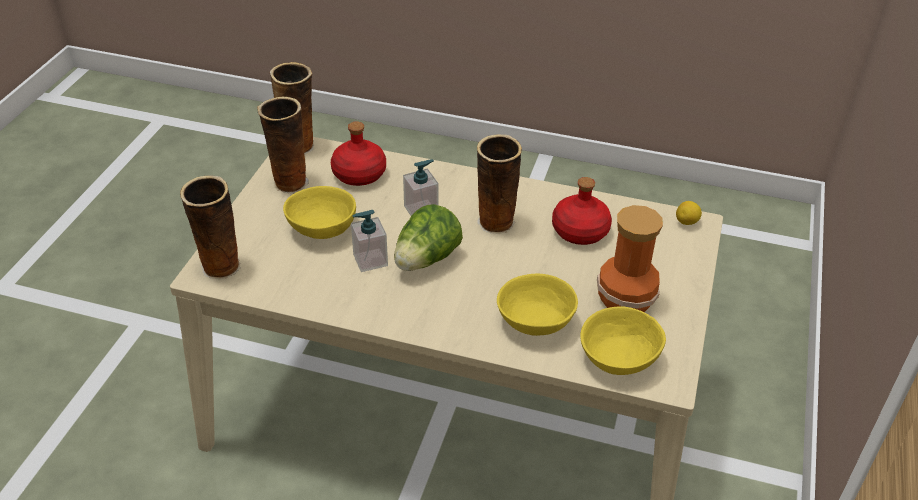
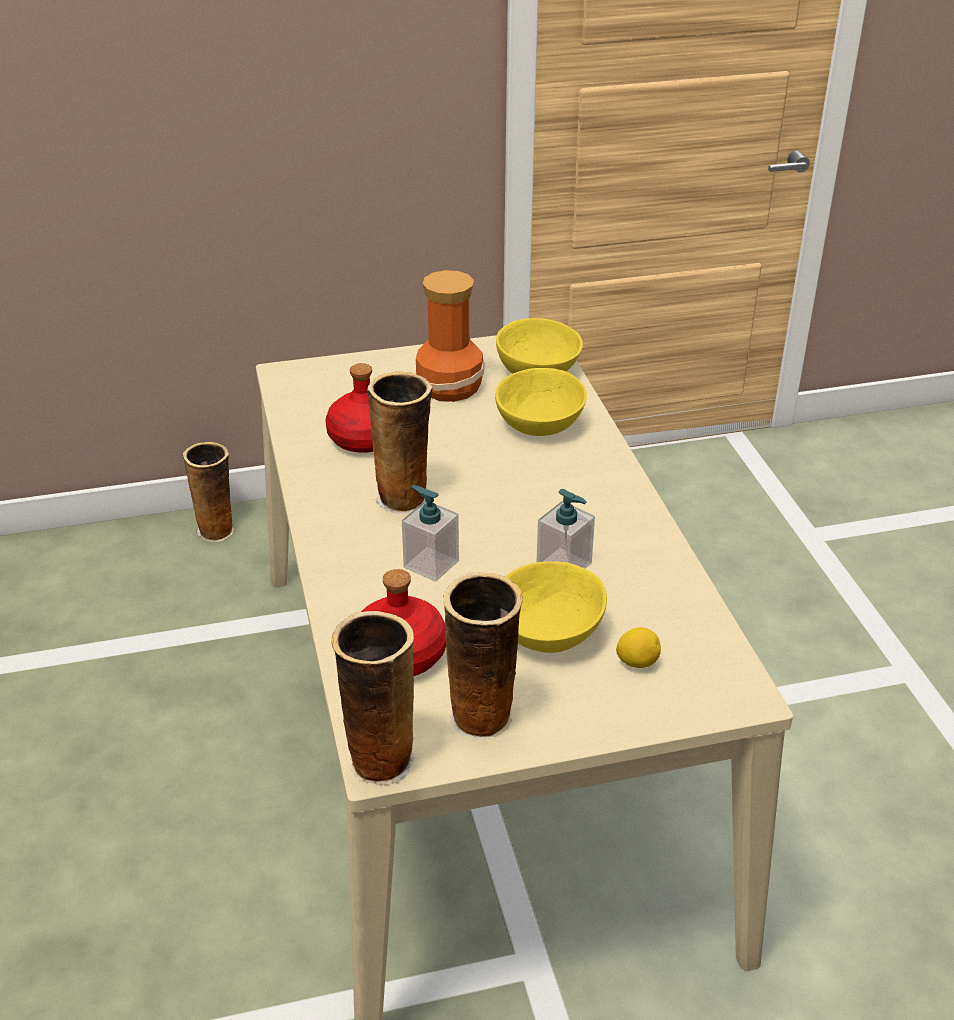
camera: 120 degrees left, 5 degrees down
(220, 267) = (713, 687): vase -> vase (217, 530)
(426, 259) = (519, 524): lettuce -> none
(687, 222) = (288, 380): lemon -> lemon (637, 662)

